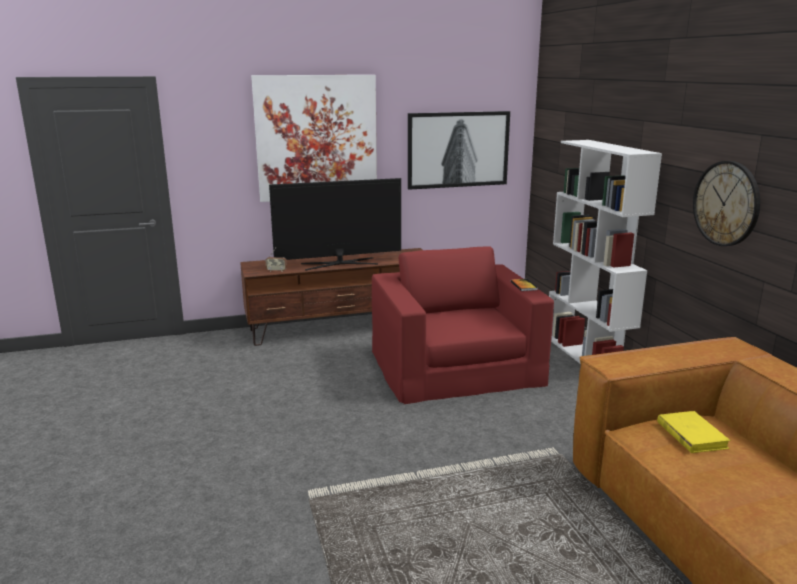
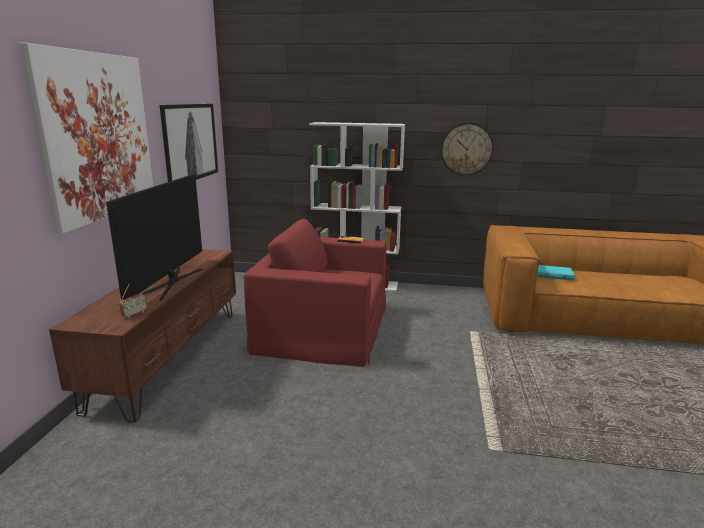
camera: 65 degrees left, 0 degrees up
(691, 435) = (553, 275): yellow book -> turquoise book

